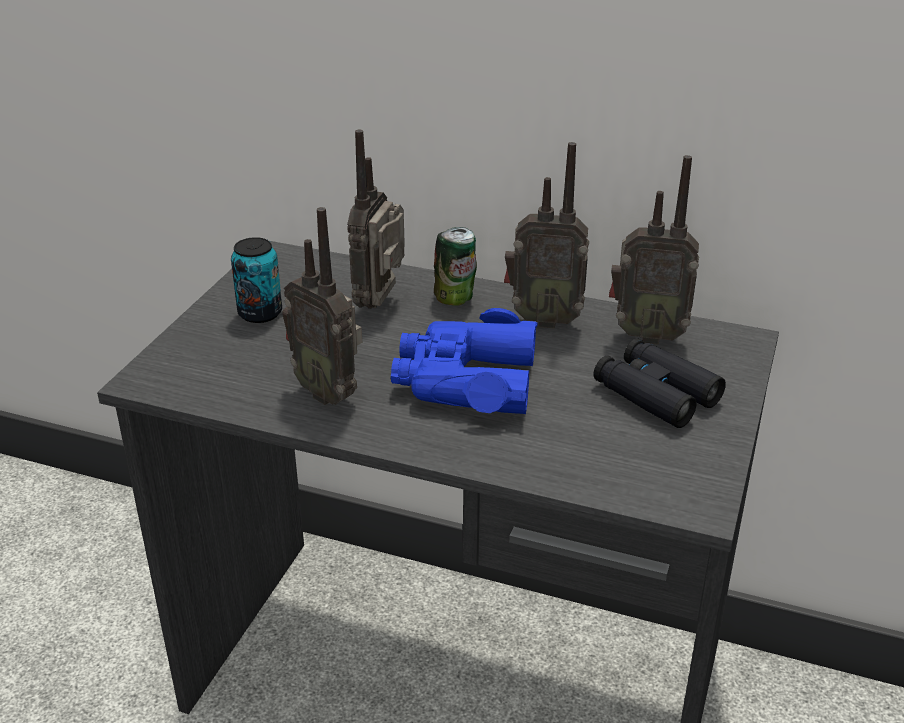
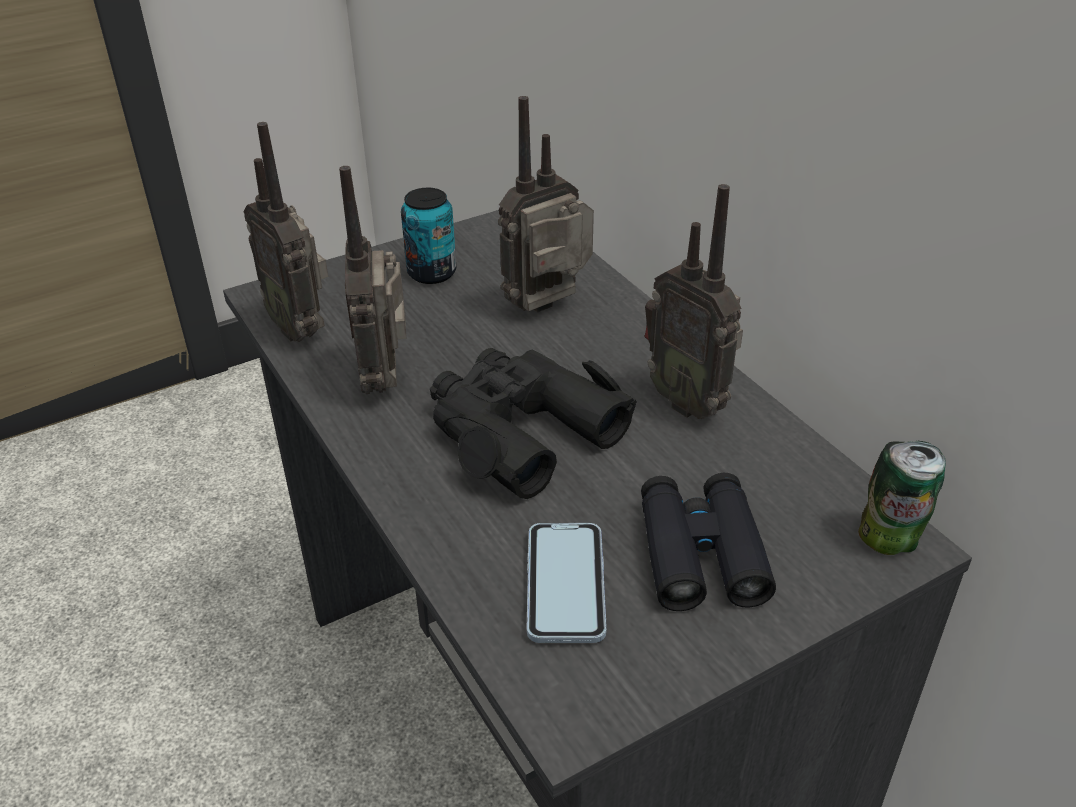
camera: 40 degrees right, 5 degrees up
(456, 298) = (627, 337): can -> can (890, 540)
(465, 381) = (520, 431): blue binoculars -> black binoculars
(608, 446) = (565, 584): none -> phone
(646, 334) = (785, 476): radio -> radio (301, 328)

